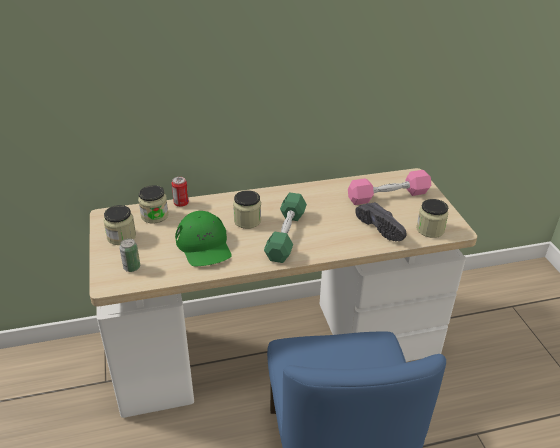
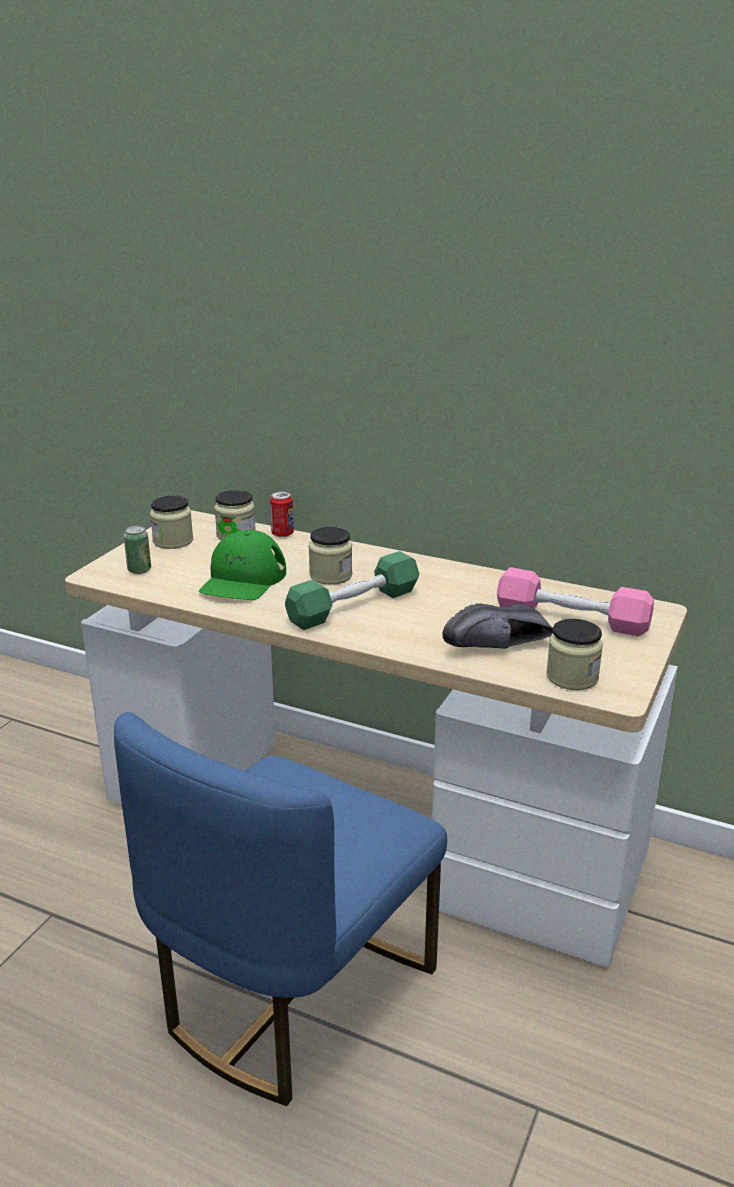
camera: 40 degrees right, 10 degrees down
(383, 228) = (500, 648): black shoe -> black shoe turned 60 degrees clockwise

